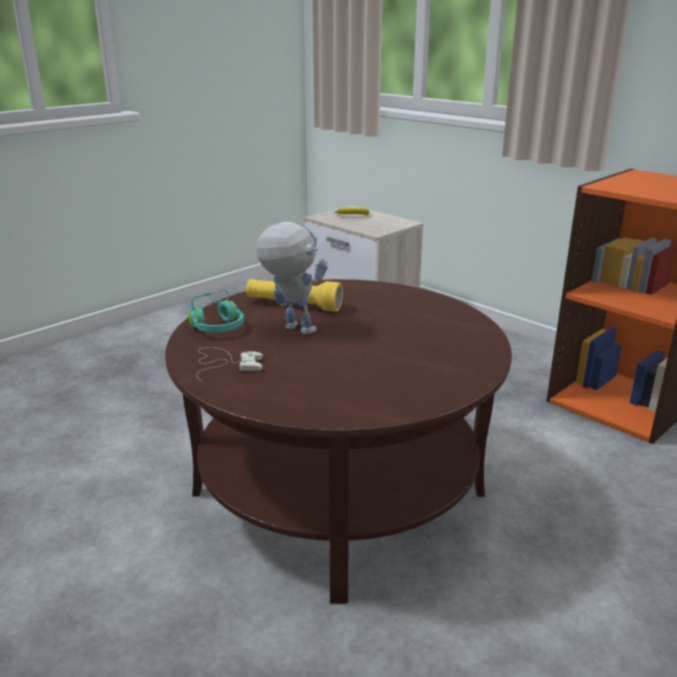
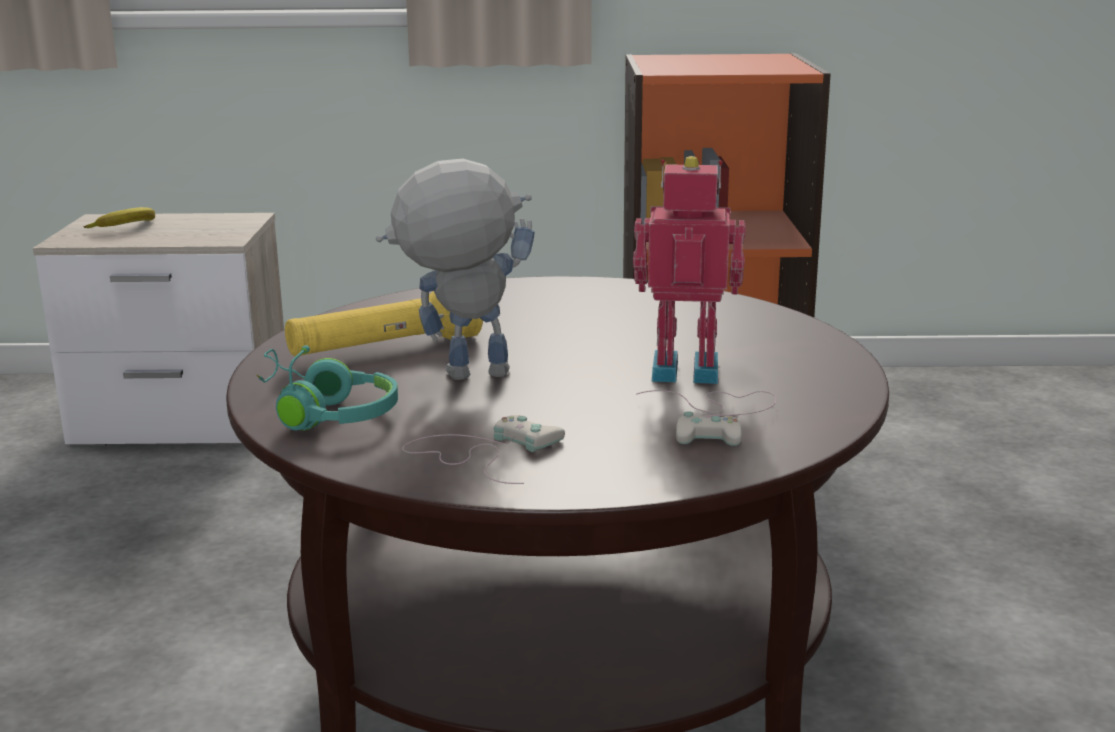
camera: 45 degrees left, 5 degrees down
(336, 389) = (717, 418): none -> white game controller
(379, 362) = (685, 370): none -> toy robot

